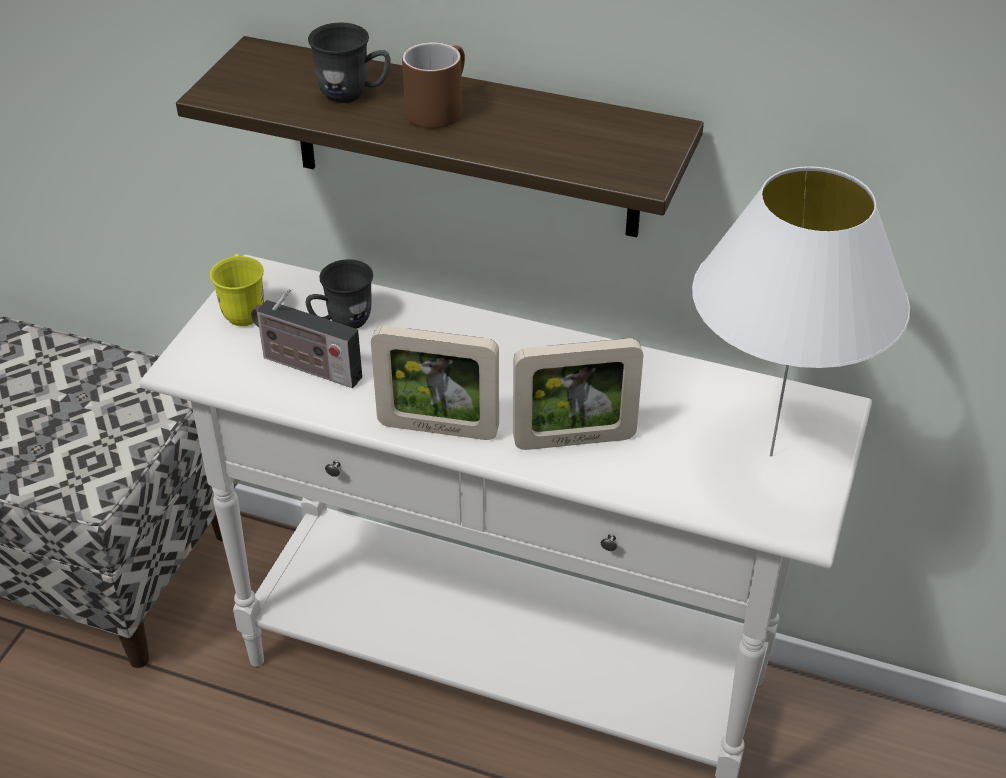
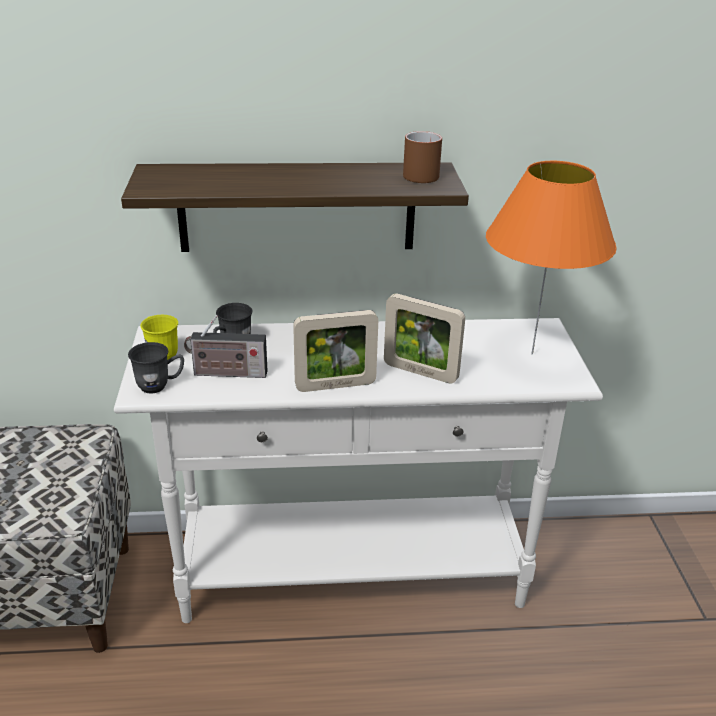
camera: 25 degrees left, 10 degrees down
(353, 94) = (238, 178): grey mug -> grey mug (160, 386)
(438, 107) = (296, 177): brown mug -> brown mug (420, 174)
(574, 440) = (420, 372): picture frame -> picture frame turned 60 degrees clockwise
(771, 455) = (532, 353): white table lamp -> orange table lamp

